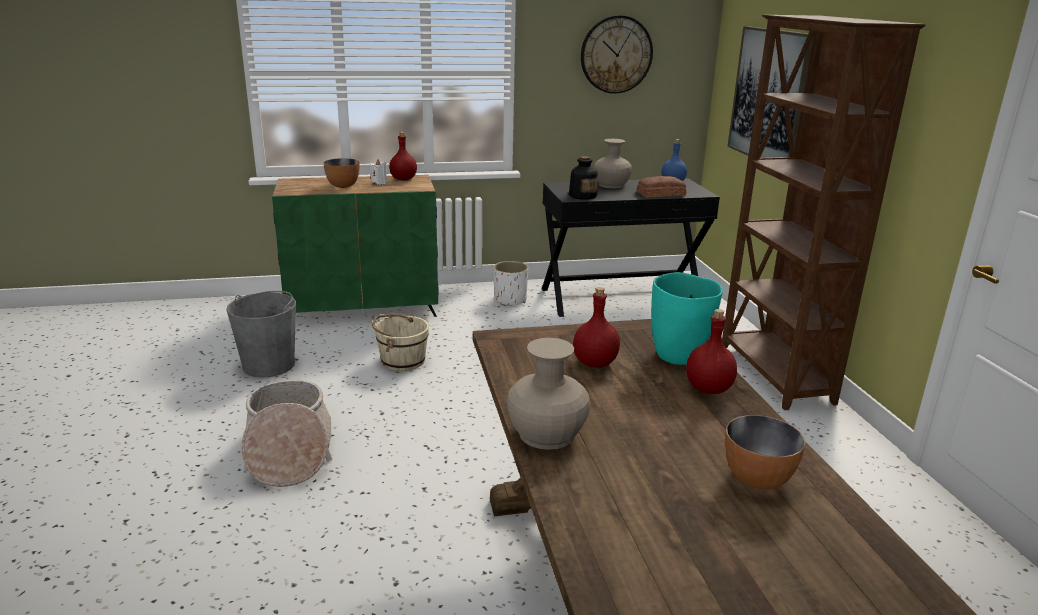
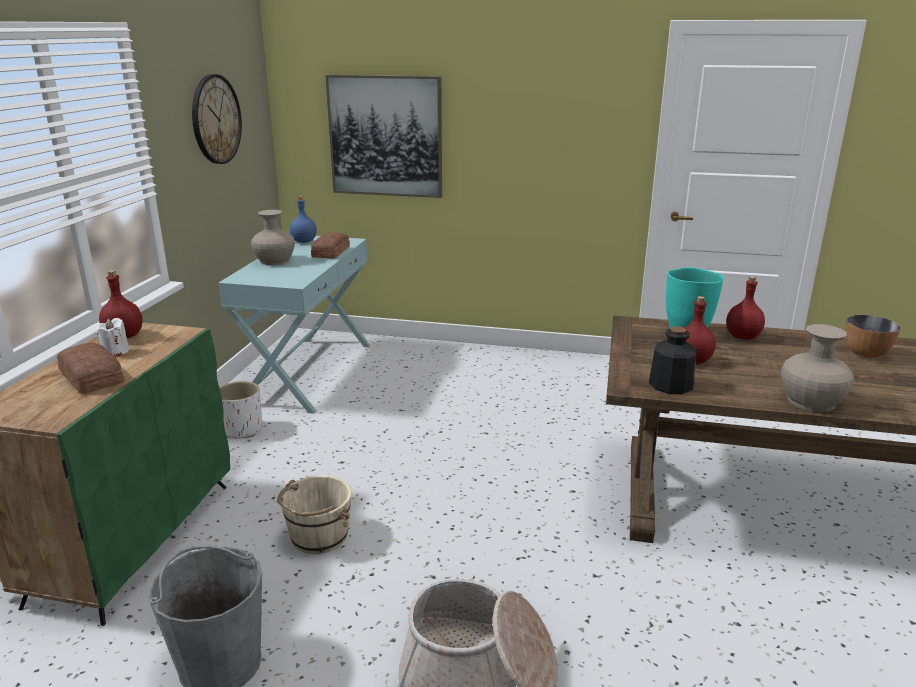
camera: 65 degrees left, 0 degrees up
(343, 186) = (92, 376): bowl -> bread
(582, 196) = (294, 277): bottle -> bottle (670, 385)
(620, 297) = (308, 372): black console table -> turquoise console table
(774, 375) = (507, 359): brown bookcase -> none

